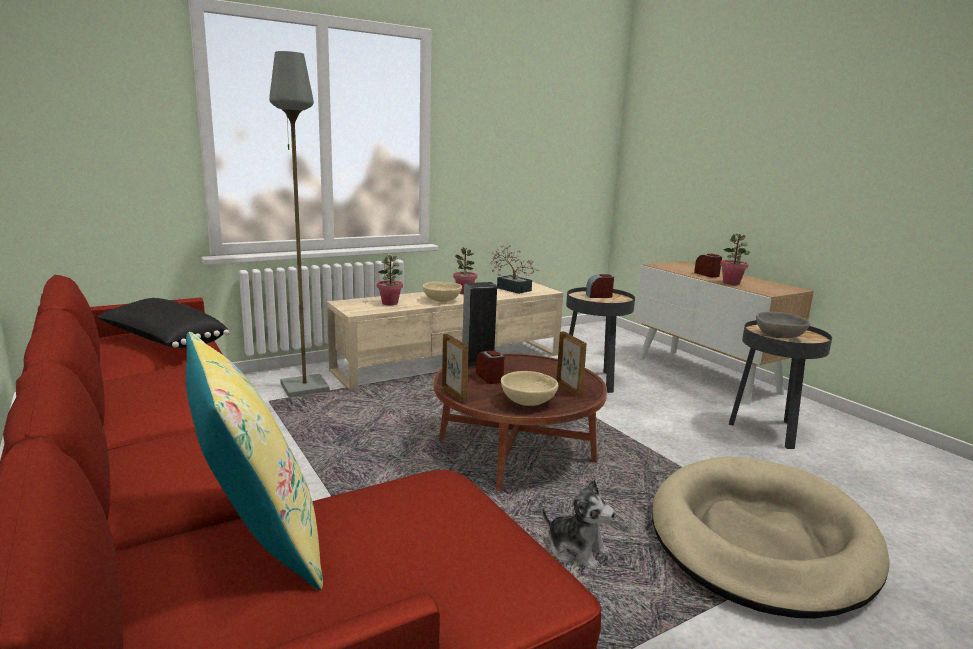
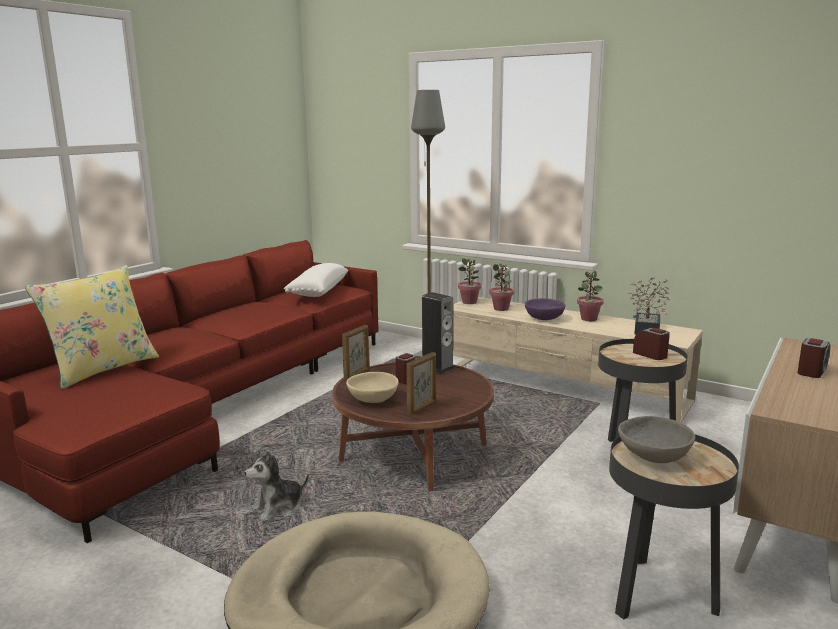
camera: 65 degrees right, 0 degrees up
(163, 341) = (317, 291): black pillow -> white pillow
(442, 300) = (544, 318): beige bowl -> purple bowl
(577, 550) = (278, 508): plush toy -> plush toy turned 45 degrees clockwise
(731, 283) = (787, 387): potted plant -> potted plant (469, 302)

